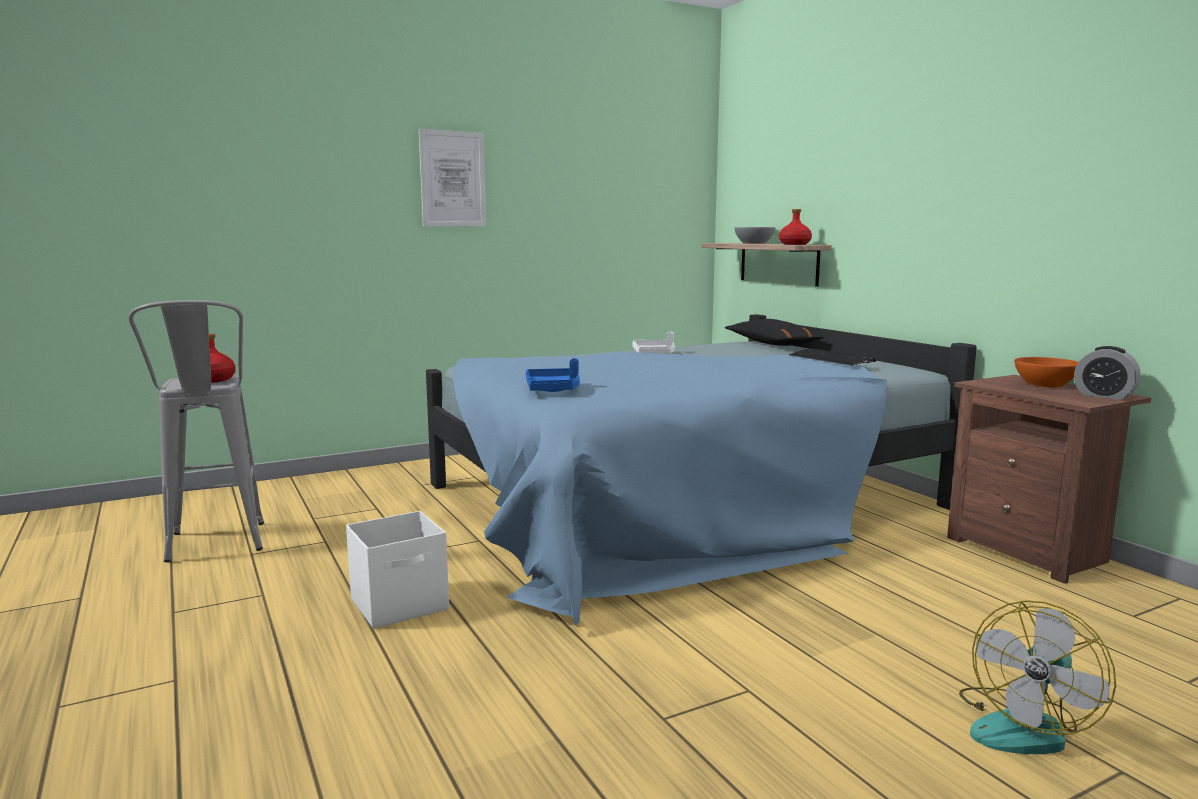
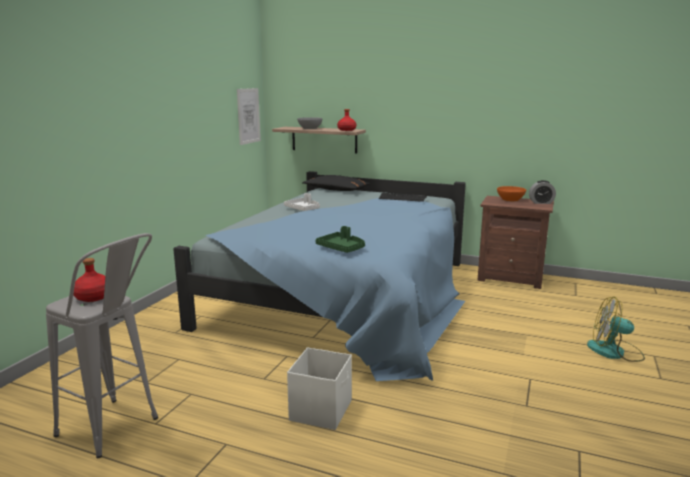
camera: 40 degrees left, 5 degrees up
(453, 179) = (135, 95): picture -> picture (248, 116)
(553, 390) = (341, 248): blue tray -> green tray
(1025, 726) = (614, 352): fan -> fan turned 105 degrees clockwise

